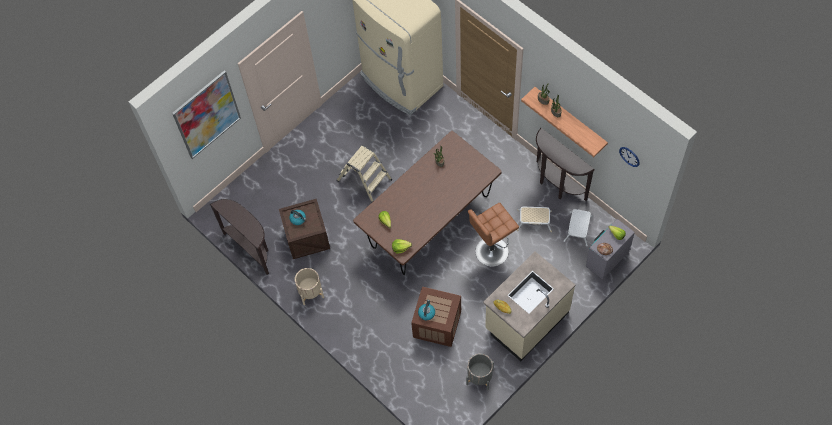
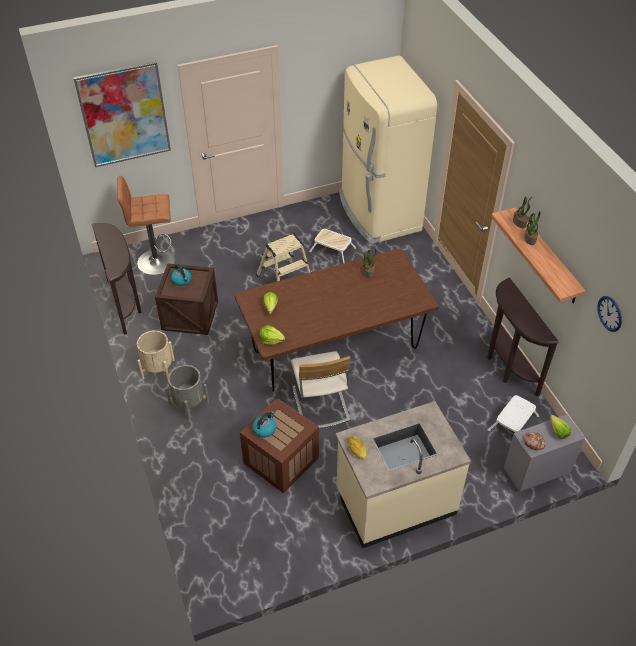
camera: 20 degrees right, 15 degrees down
(441, 270) = (320, 404): none -> beige chair
(479, 377) = (299, 545): grey planter -> grey planter (189, 404)
(491, 251) = (391, 407): brown stool -> brown stool (155, 261)
(534, 221) = (461, 394): beige step ladder -> beige step ladder (332, 250)

